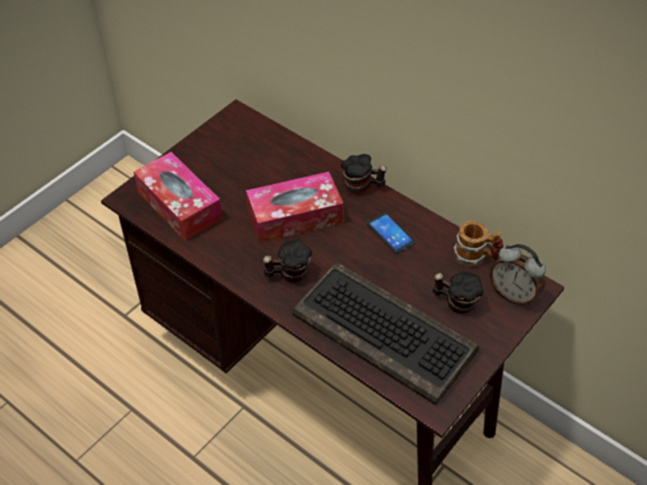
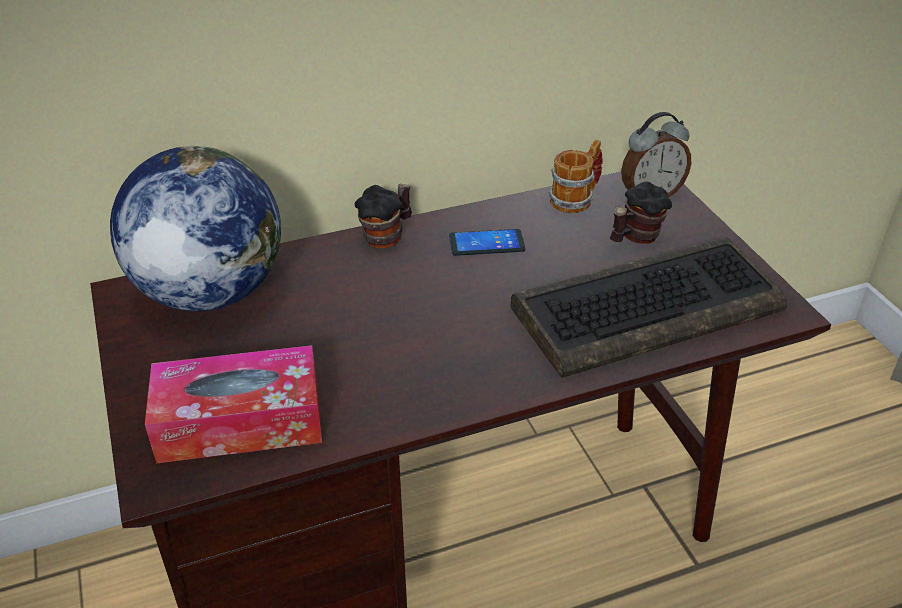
camera: 60 degrees left, 10 degrees down
(260, 144) = (209, 292): none -> globe
(288, 274) = (483, 356): mug -> none
(295, 216) = (382, 311): tissue box -> none

